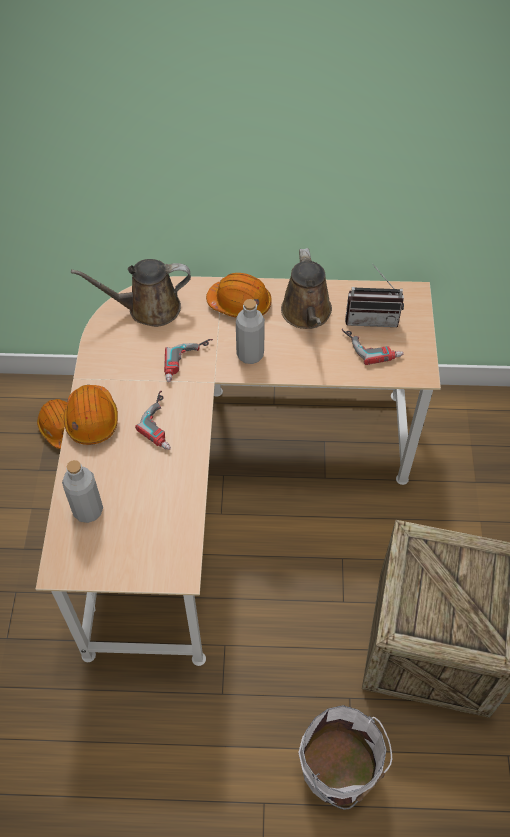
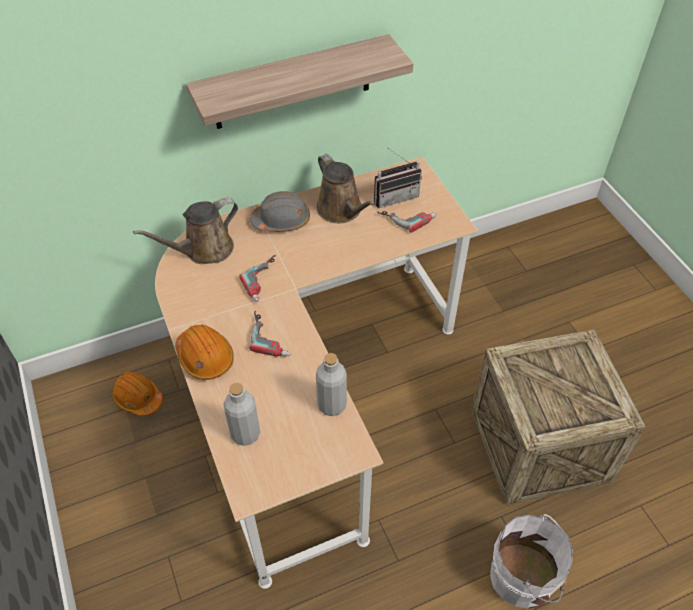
camera: 25 degrees left, 5 degrees down
(240, 304) = (281, 221): orange hard hat -> grey hard hat
(250, 354) = (313, 256): grey bottle -> grey bottle (332, 405)
(282, 165) = (292, 83): none -> shelf

